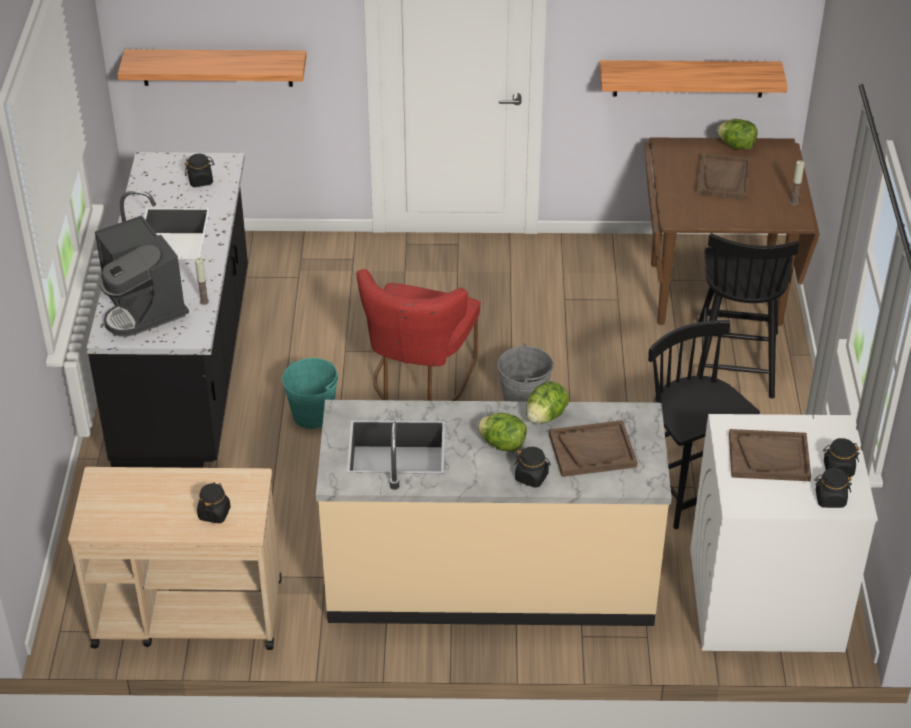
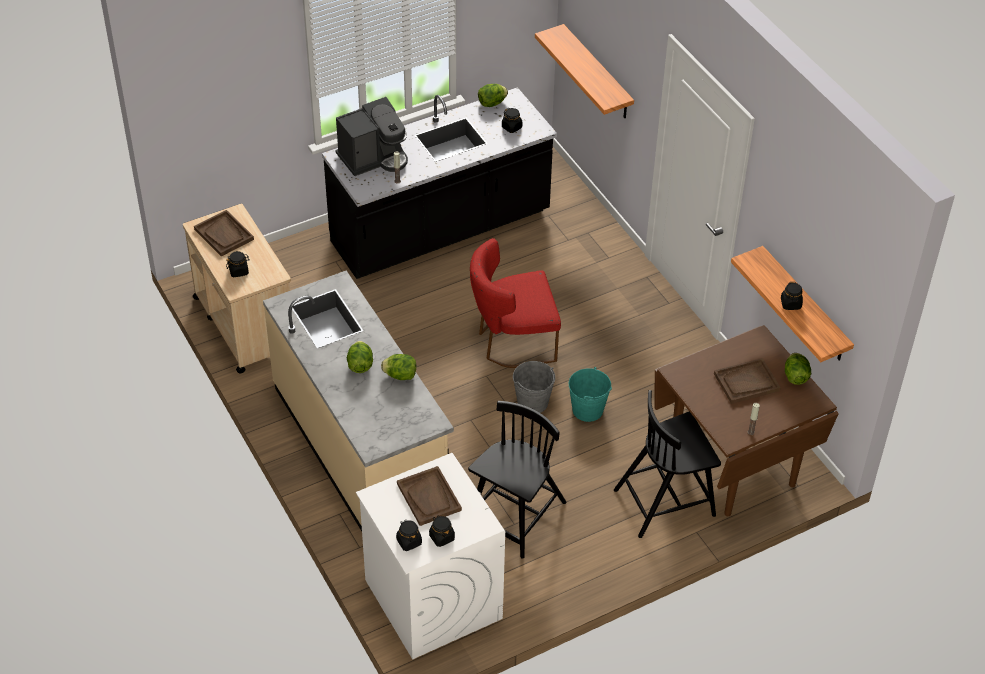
camera: 60 degrees right, 5 degrees up
(142, 306) = (374, 158): coffee machine -> coffee machine turned 150 degrees counterclockwise
(143, 180) = (492, 103): none -> lettuce
(313, 414) = (443, 305): turquoise bucket -> turquoise bucket (587, 410)
(531, 477) = (339, 389): black jar -> black jar (791, 304)
(592, 450) = (383, 409): brown tray -> brown tray (224, 234)

